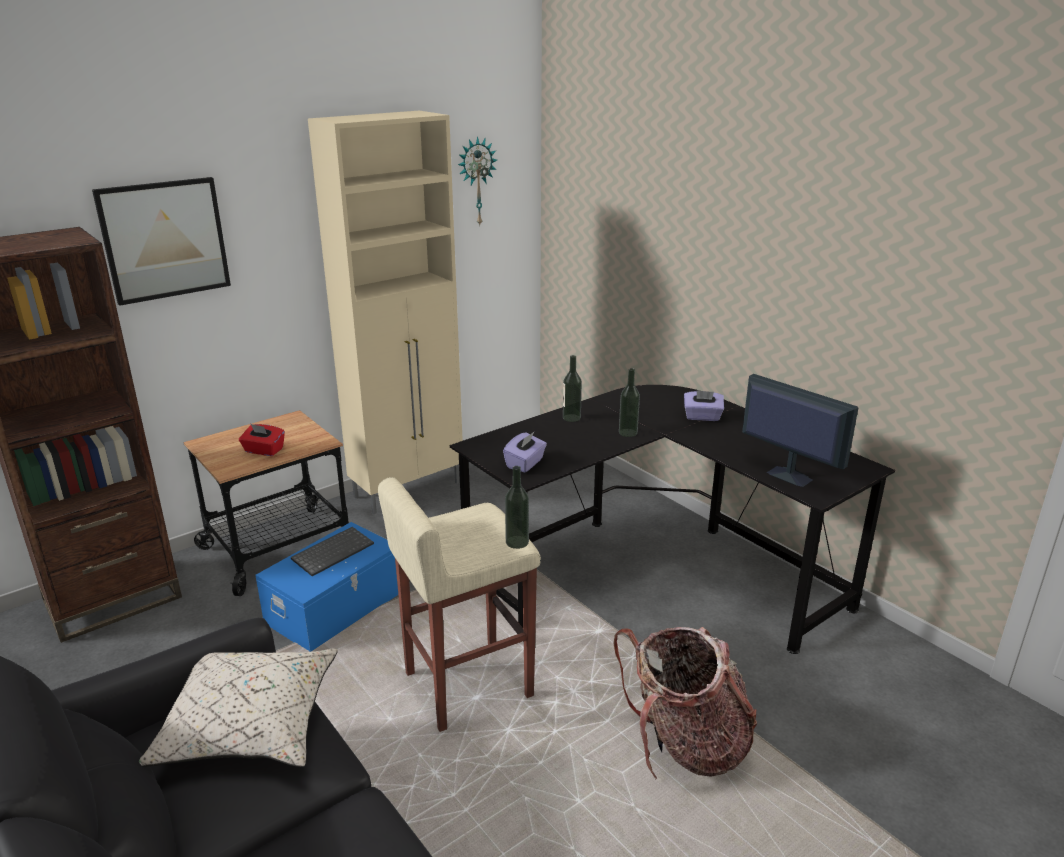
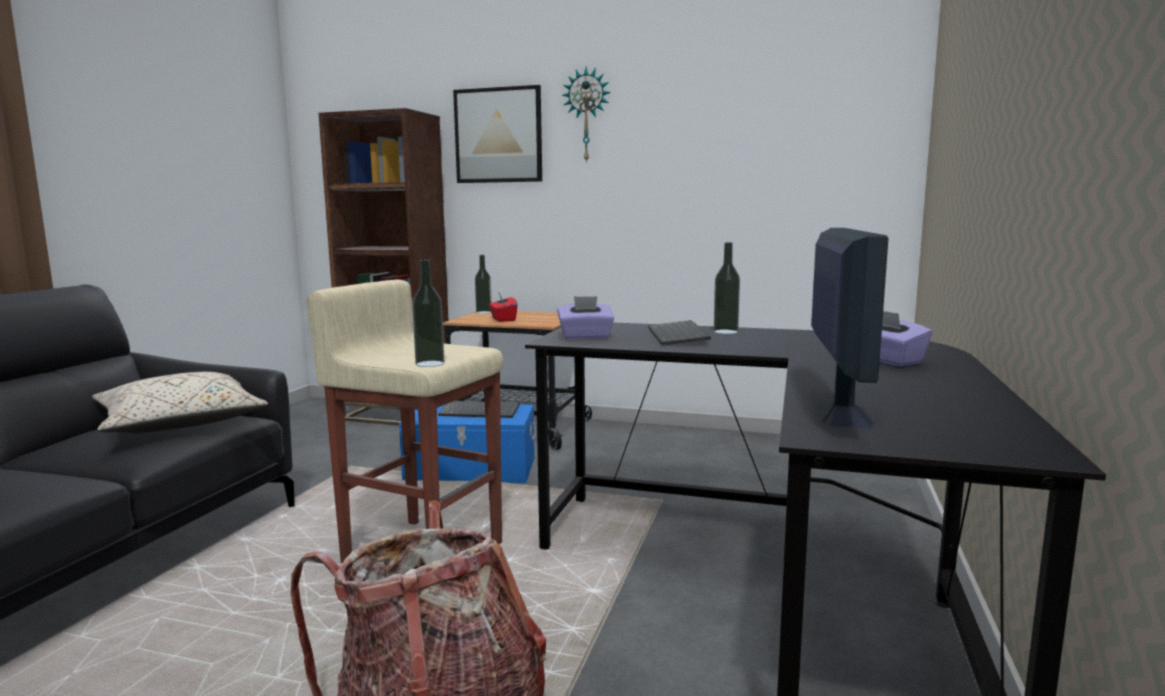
camera: 55 degrees right, 15 degrees down
(409, 489) = (675, 436): beige cabinet -> none
(476, 181) = (824, 106): wall clock -> wall clock (587, 115)
(565, 435) = (679, 336): none -> keyboard
(628, 433) = (749, 348): bottle -> bottle (484, 312)

